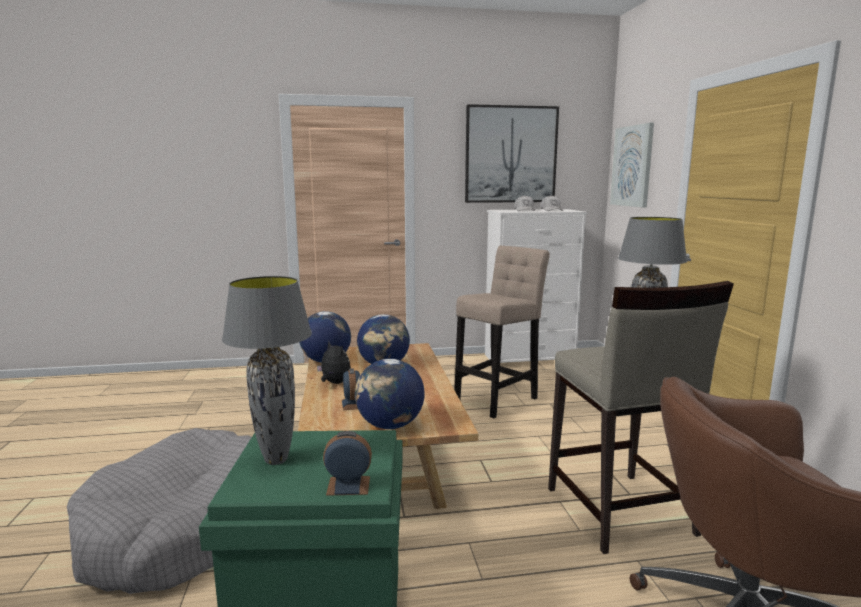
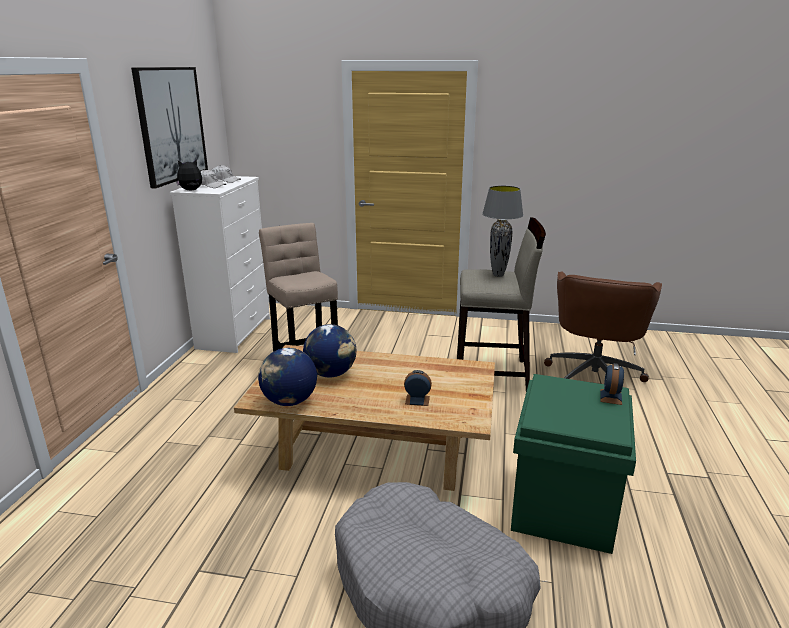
camera: 70 degrees left, 10 degrees up
(276, 459) = (573, 419): grey table lamp -> none
(334, 383) = (359, 403): plush toy -> plush toy (191, 190)
(390, 426) = (469, 390): globe -> none
(632, 166) = (269, 128): picture -> none

